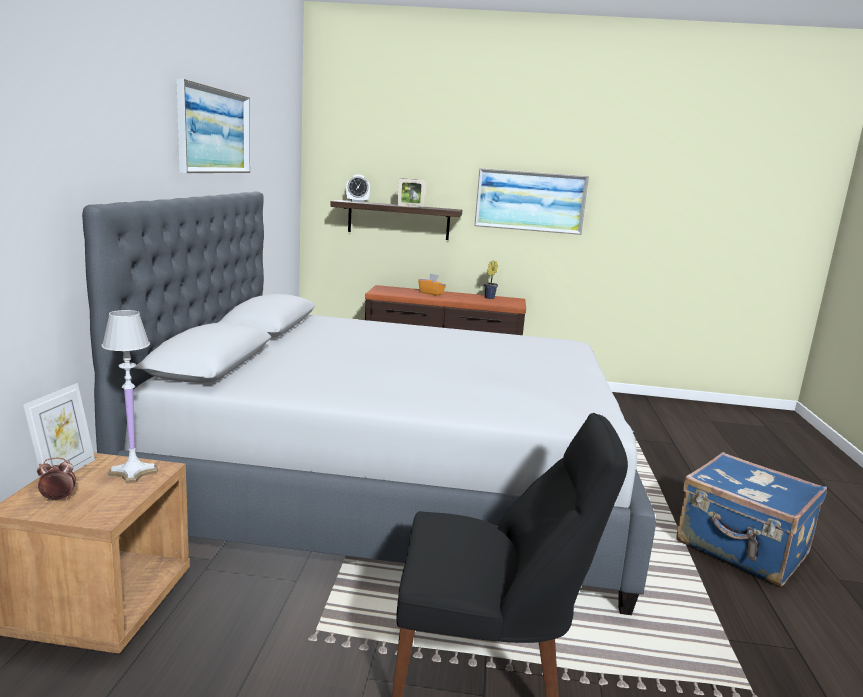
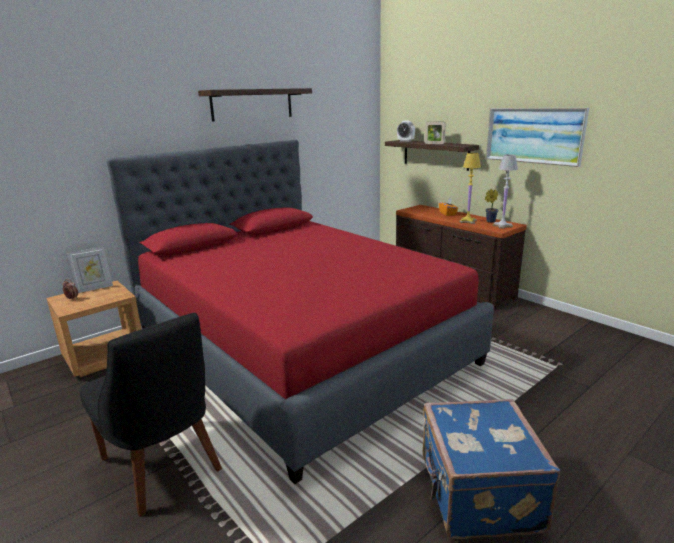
camera: 45 degrees right, 5 degrees up
(134, 472) = (112, 295): white table lamp -> white table lamp (502, 226)
(214, 131) = (252, 104): picture -> shelf
(393, 487) = (299, 346): grey bed -> red bed
(469, 299) = (467, 221): none -> yellow table lamp

